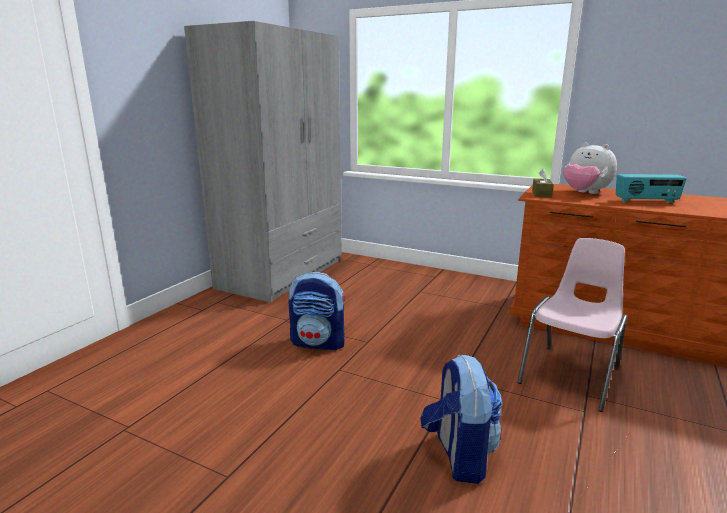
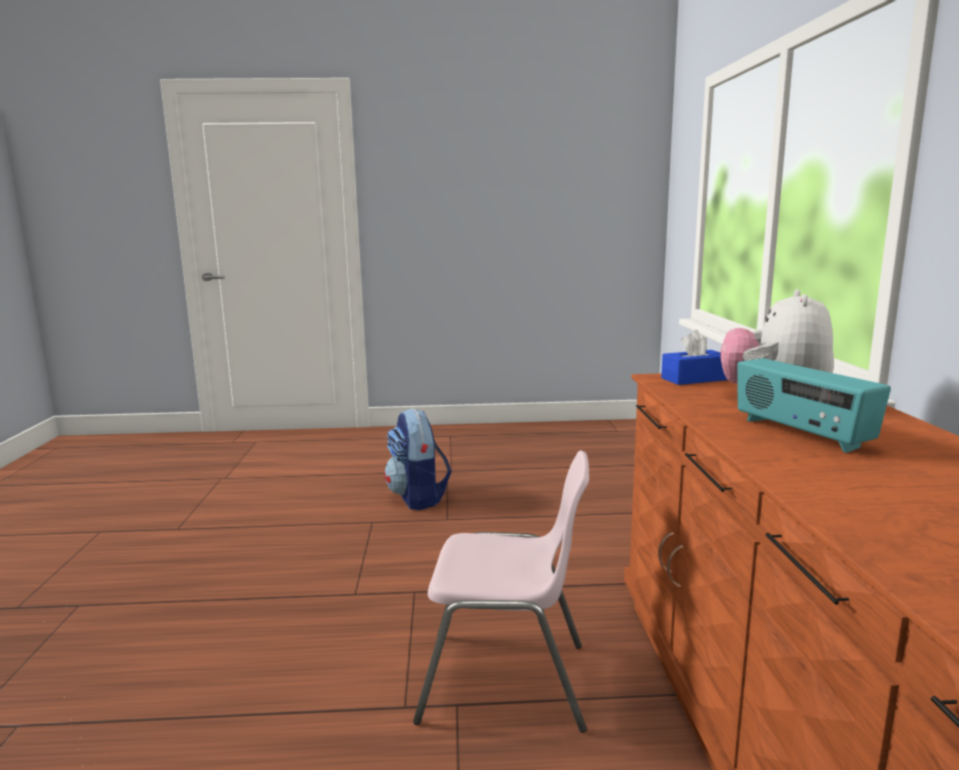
camera: 60 degrees right, 5 degrees down
(283, 274) = (558, 436): grey wardrobe -> none
(459, 455) = (249, 624): backpack -> none
(541, 194) = (694, 379): brown tissue box -> blue tissue box

